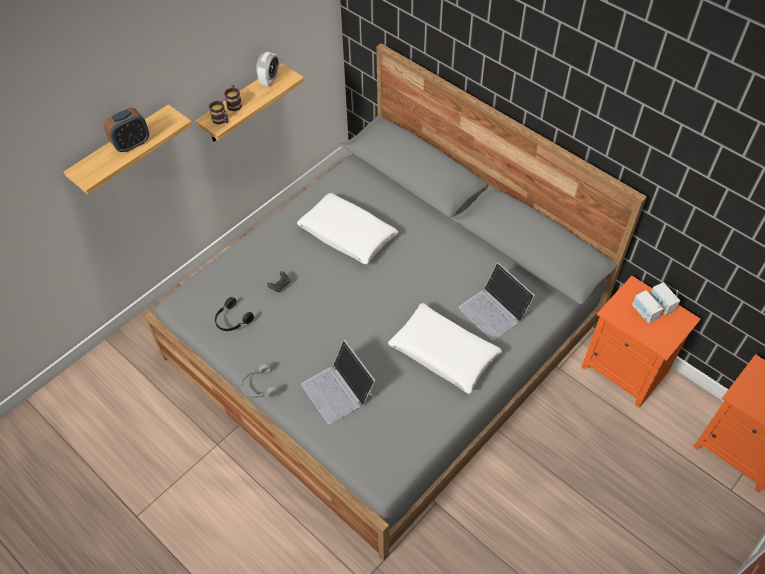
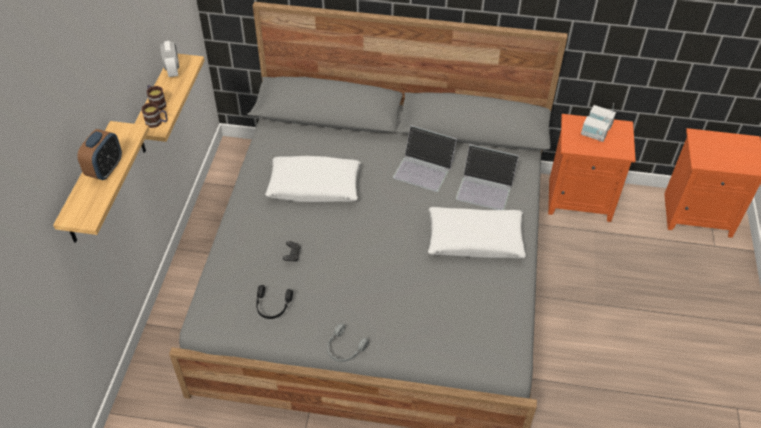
camera: 35 degrees left, 5 degrees down
(339, 390) = (417, 314): laptop -> laptop (424, 168)

